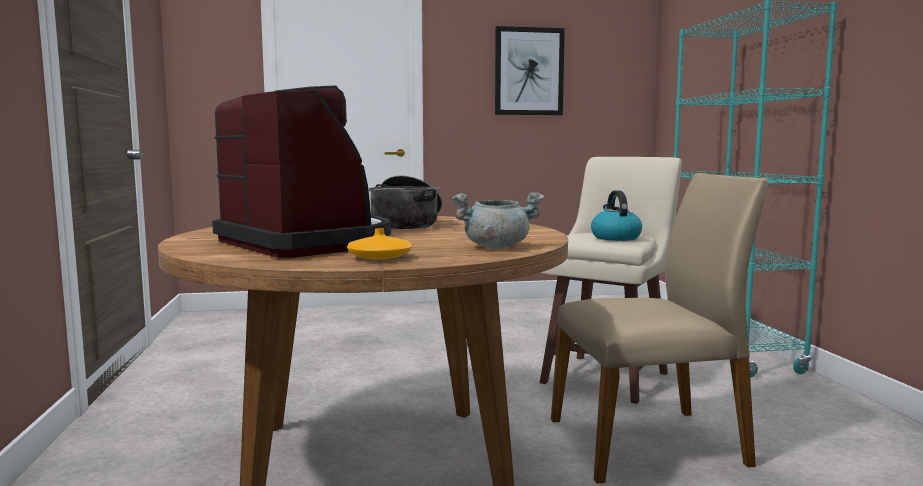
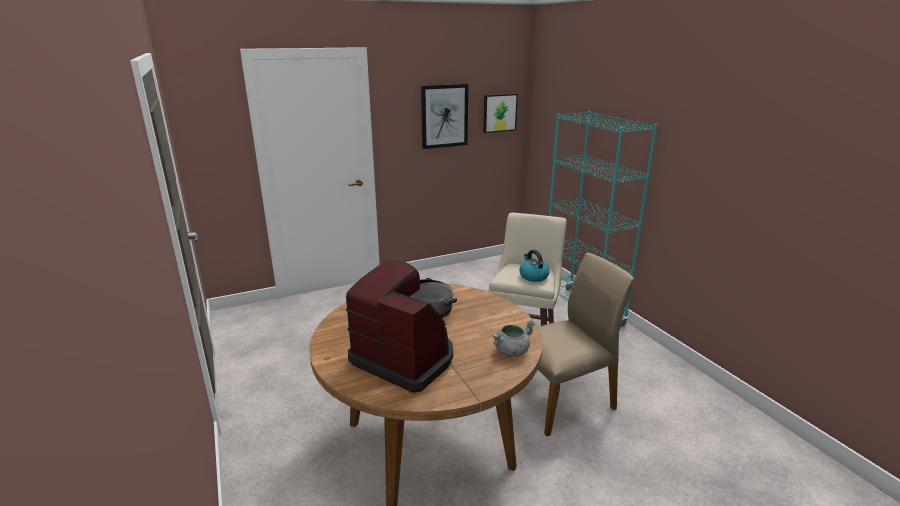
camera: 15 degrees left, 15 degrees up
(379, 257) = (464, 381): orange vase -> none
(613, 74) = (499, 112): none -> picture

